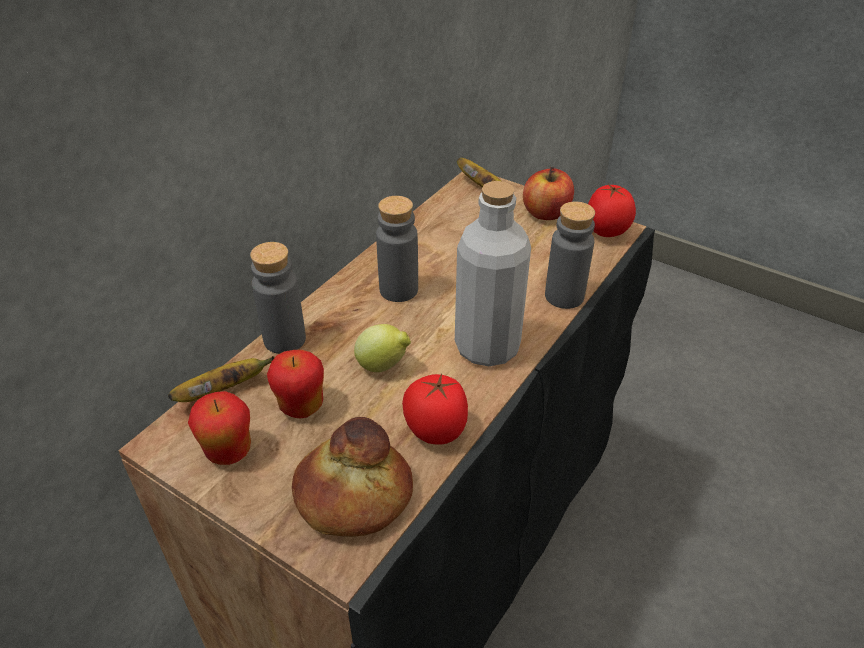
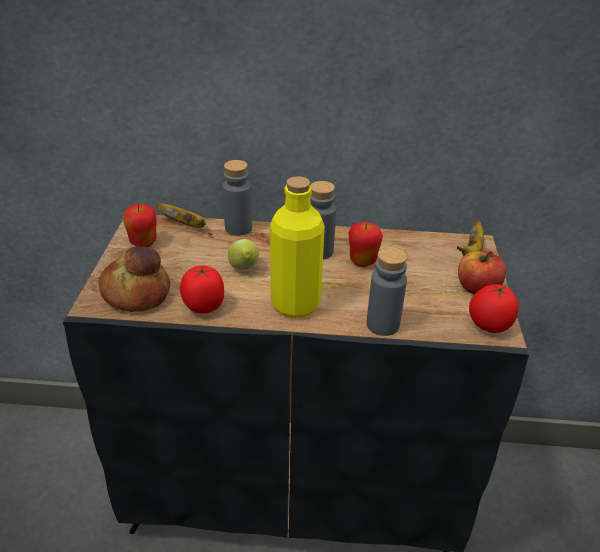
camera: 60 degrees right, 5 degrees down
(301, 407) = (190, 253): apple -> apple (362, 261)
(487, 347) = (295, 304): grey bottle -> yellow bottle

